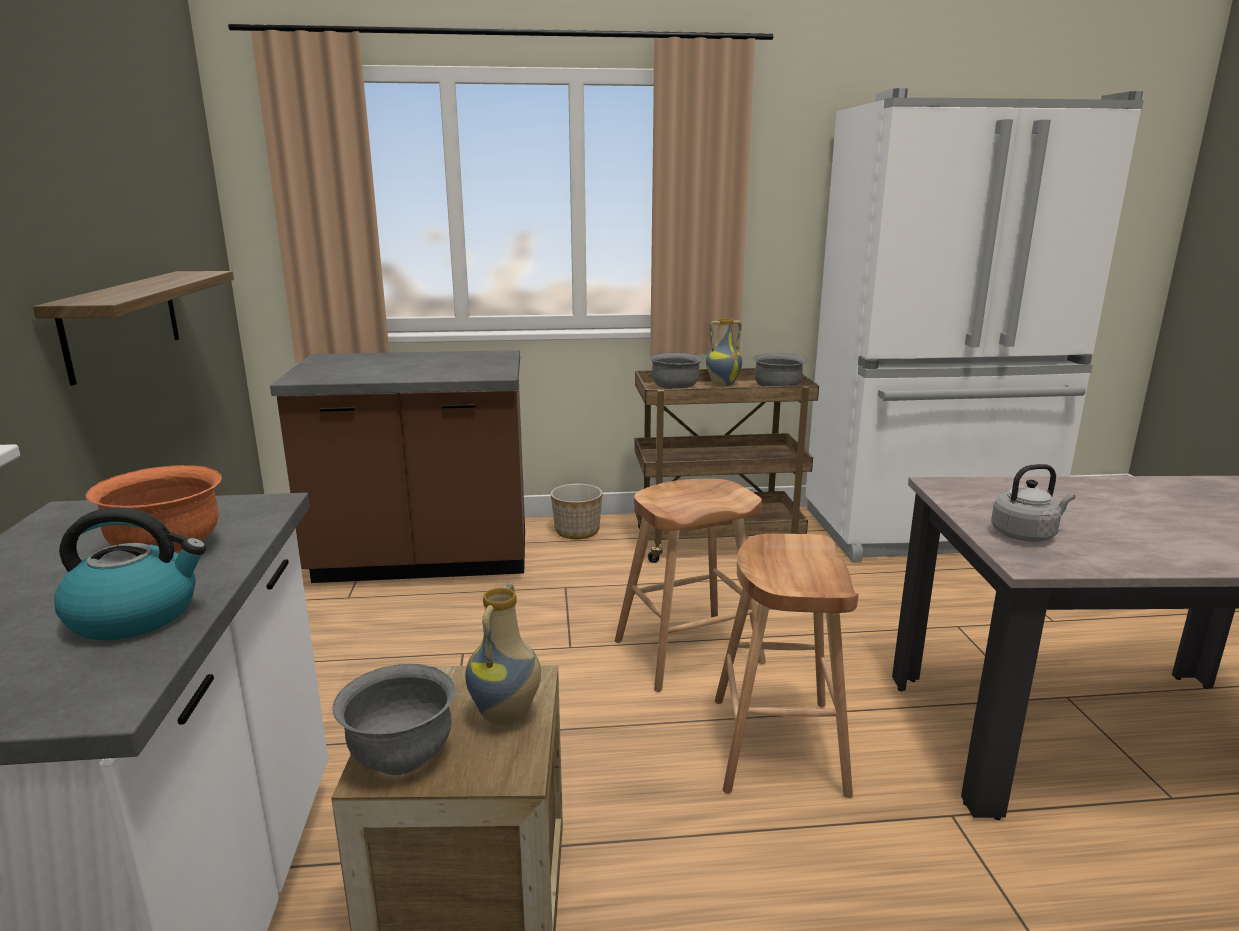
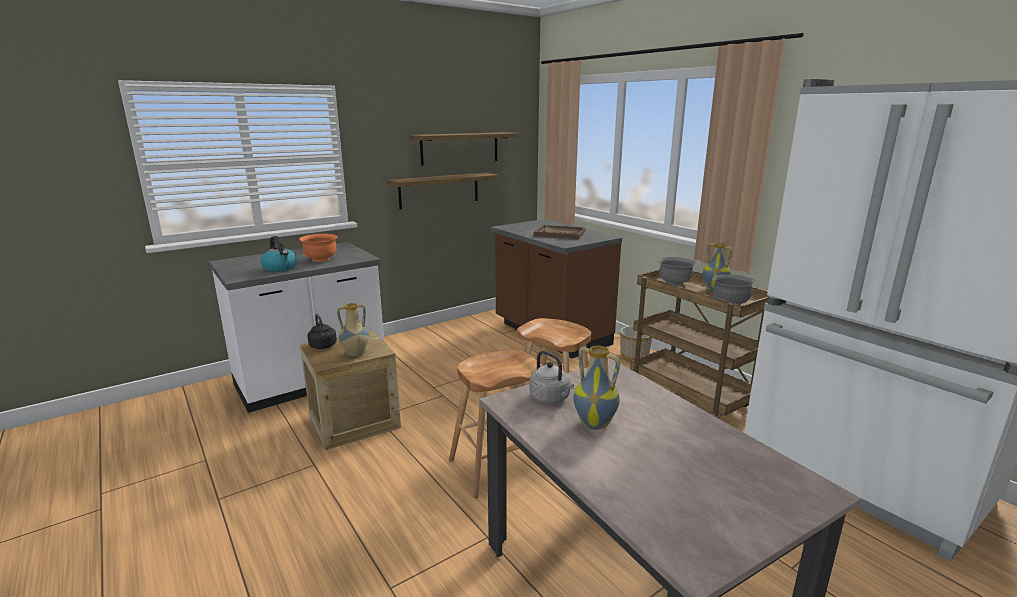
camera: 60 degrees right, 0 degrees up
(133, 214) = (460, 148): none -> shelf
(401, 756) = (323, 346): grey bowl -> black kettle
(430, 365) = (560, 234): none -> brown tray
(1106, 529) = (595, 423): none -> vase

